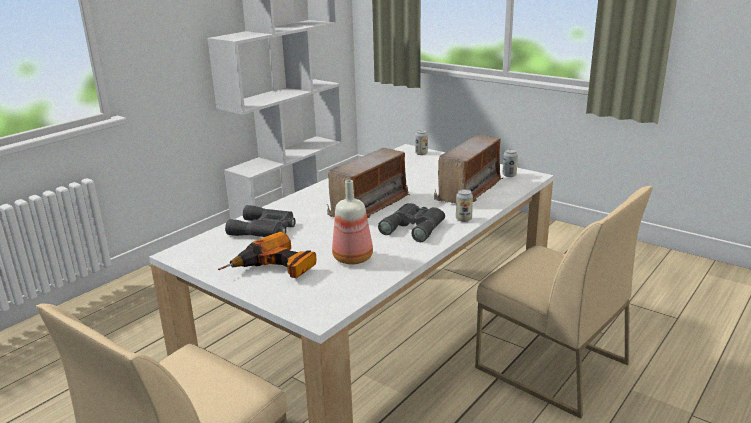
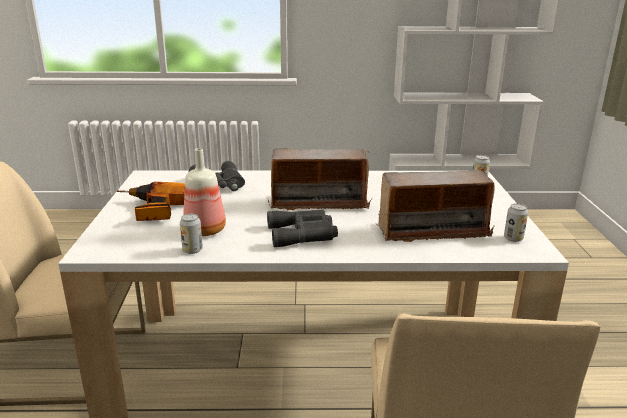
camera: 50 degrees right, 0 degrees up
(463, 219) = (355, 250): can -> can (192, 250)

